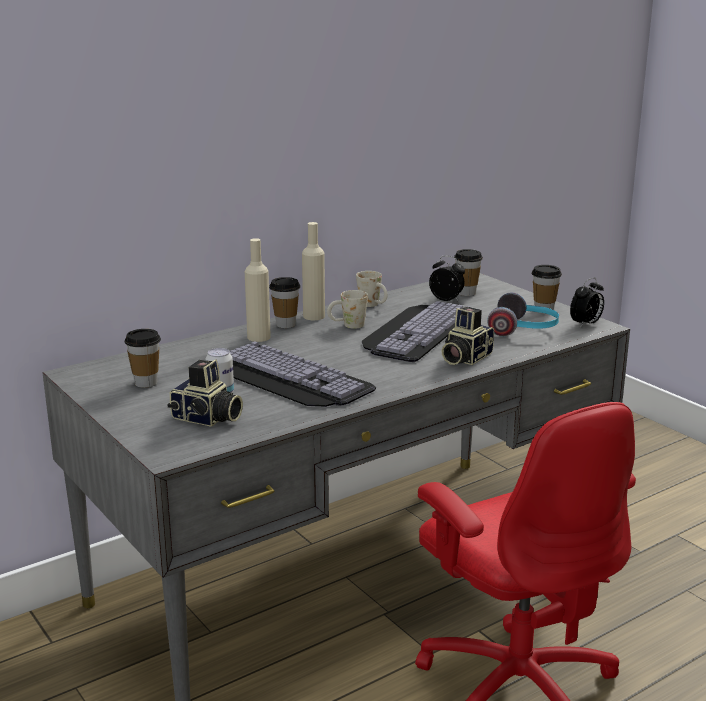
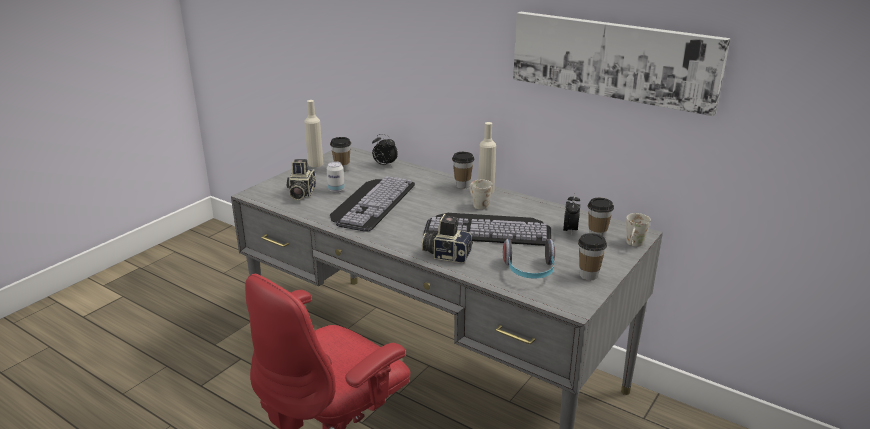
camera: 70 degrees right, 5 degrees up
(258, 337) = (432, 182): beige bottle -> beige bottle (315, 164)
(373, 305) = (528, 206): white mug -> white mug (633, 245)
(410, 104) = (613, 59): none -> picture
(586, 324) = (571, 299): alarm clock -> alarm clock (384, 165)

